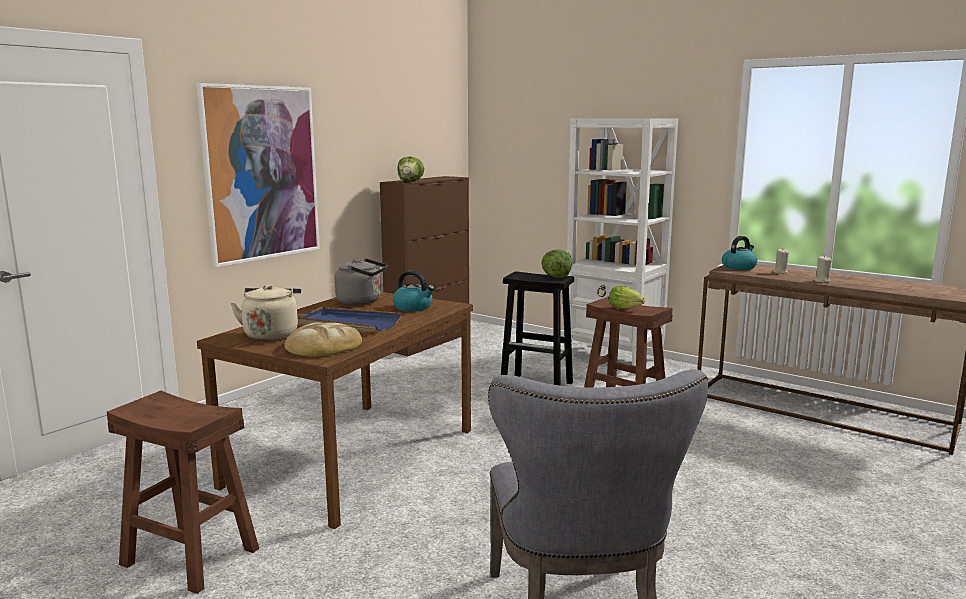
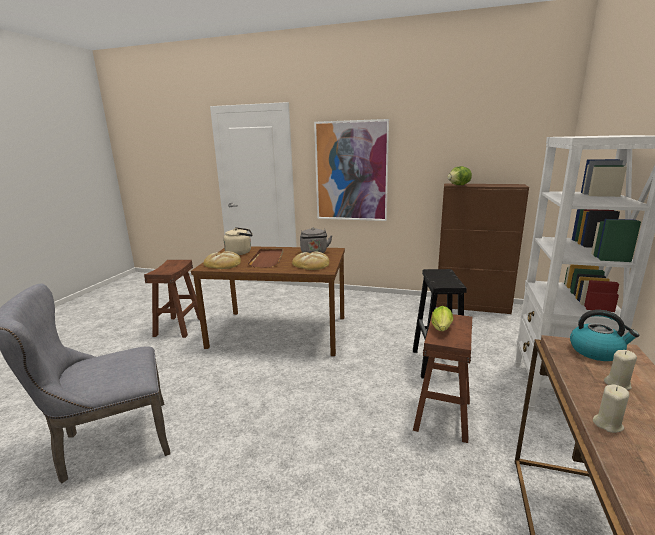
camera: 70 degrees right, 5 degrees up
(349, 323) = (267, 259): blue tray -> brown tray
(413, 307) = (311, 264): kettle -> bread
(556, 277) = (450, 283): lettuce -> none

